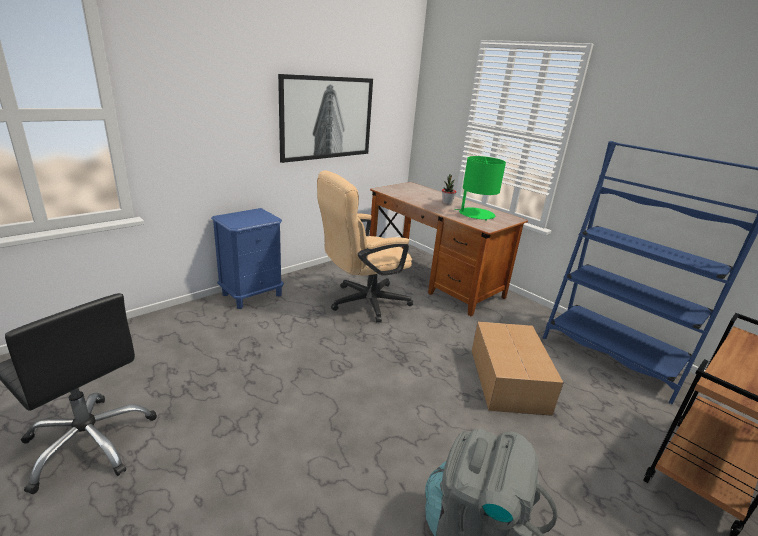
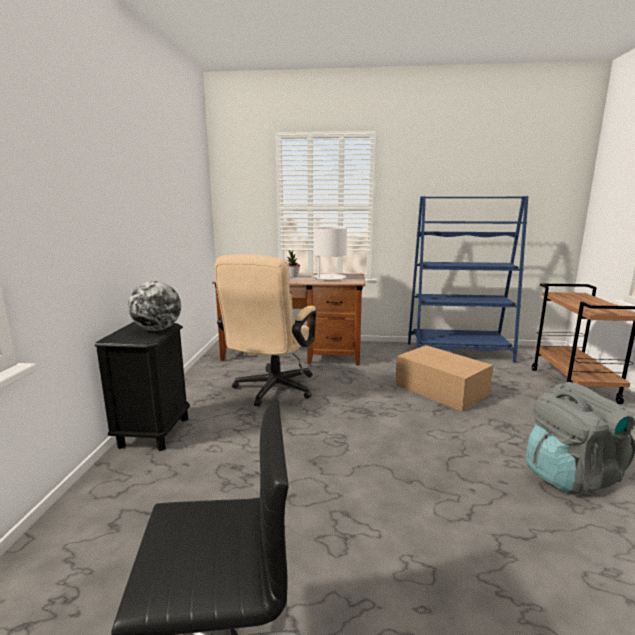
camera: 40 degrees left, 10 degrees down
(252, 294) = (153, 432): blue nightstand -> black nightstand
(258, 219) = (157, 329): none -> globe
(327, 118) = (165, 210): picture -> none
(476, 214) = (329, 278): green table lamp -> white table lamp

